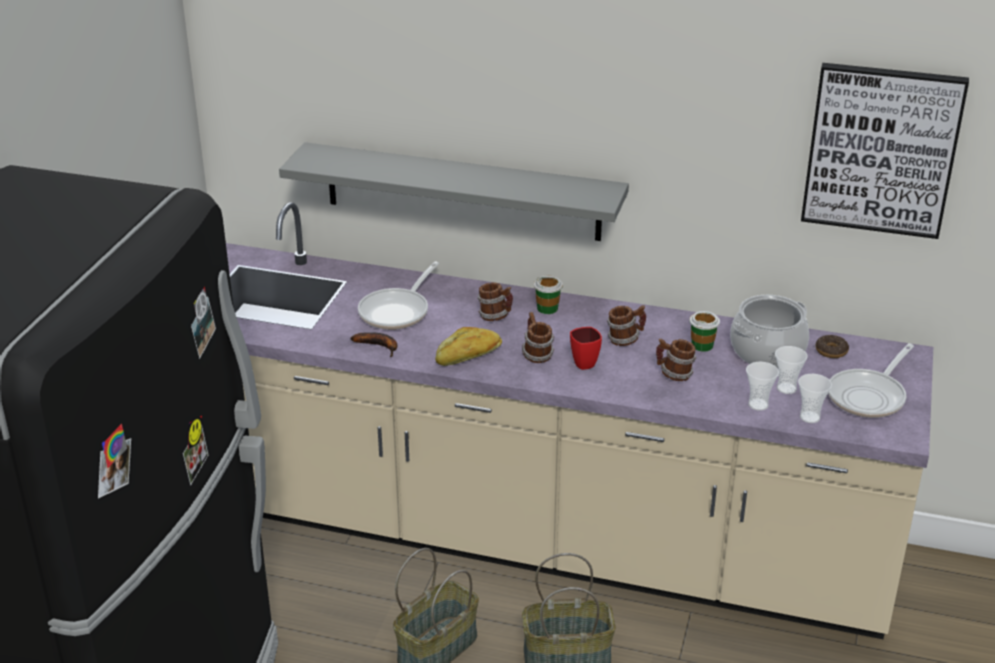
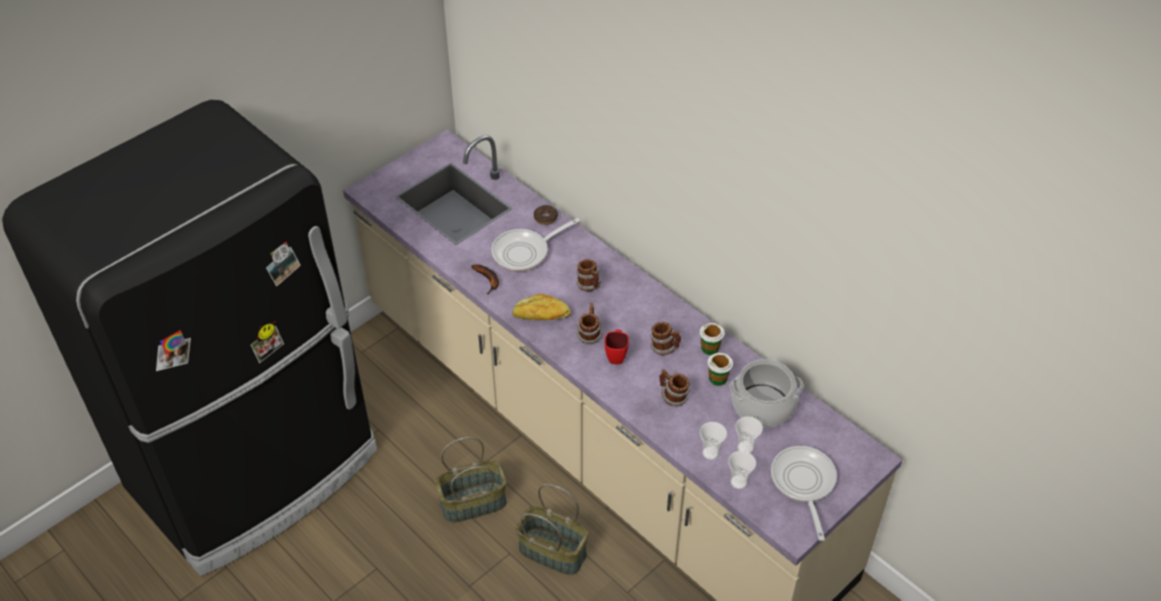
camera: 30 degrees right, 15 degrees up
(462, 191) = (601, 177): grey shelf -> none
(547, 308) = (633, 293): cup -> cup (710, 348)
(831, 351) = (813, 427): donut -> donut (545, 218)
(869, 396) = (803, 484): frying pan -> frying pan turned 105 degrees clockwise
(881, 150) = (881, 297): picture -> none

